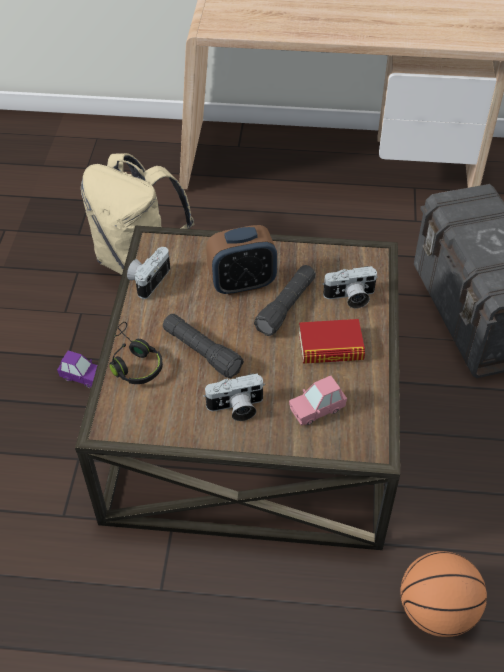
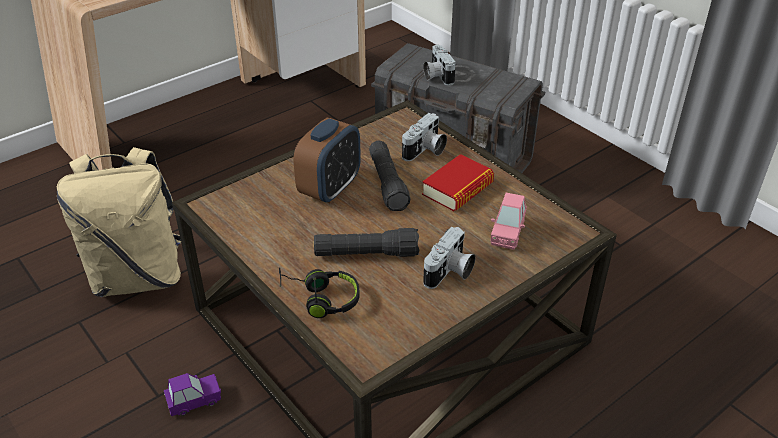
camera: 45 degrees left, 10 degrees down
(148, 279) = (244, 232): camera -> camera (437, 75)
(436, 610) = (669, 351): basketball -> none

